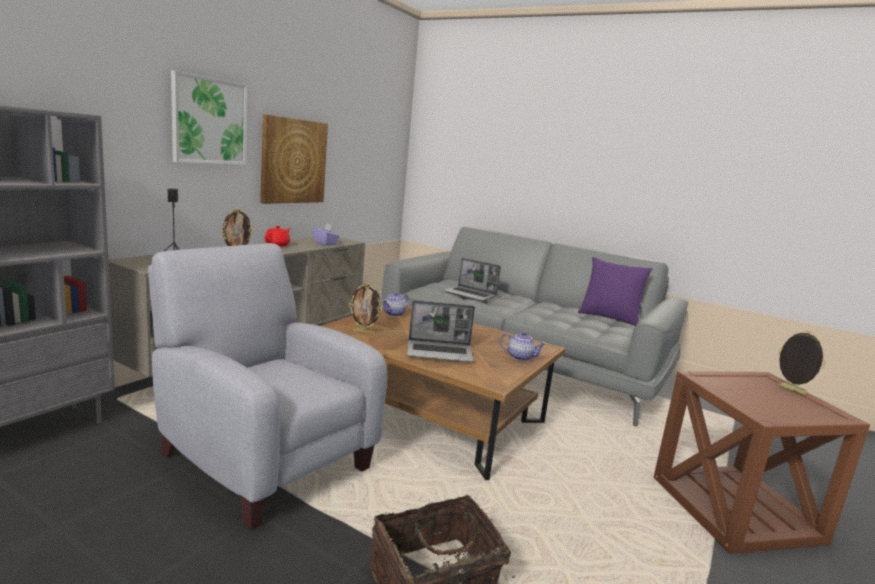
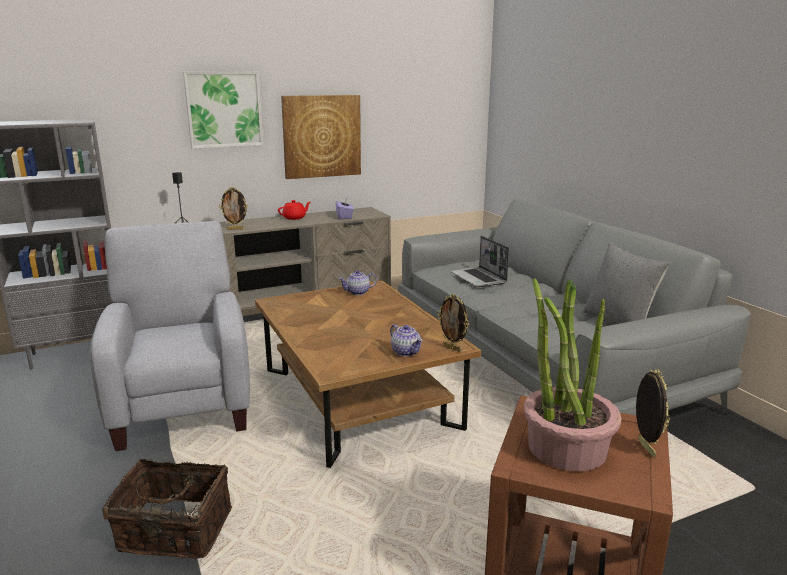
camera: 35 degrees right, 5 degrees up
(363, 332) = (297, 307): picture frame -> picture frame (452, 348)
(440, 352) = (332, 335): laptop -> none
(609, 317) = (619, 322): purple pillow -> grey pillow
(762, 399) = (566, 447): none -> potted plant

